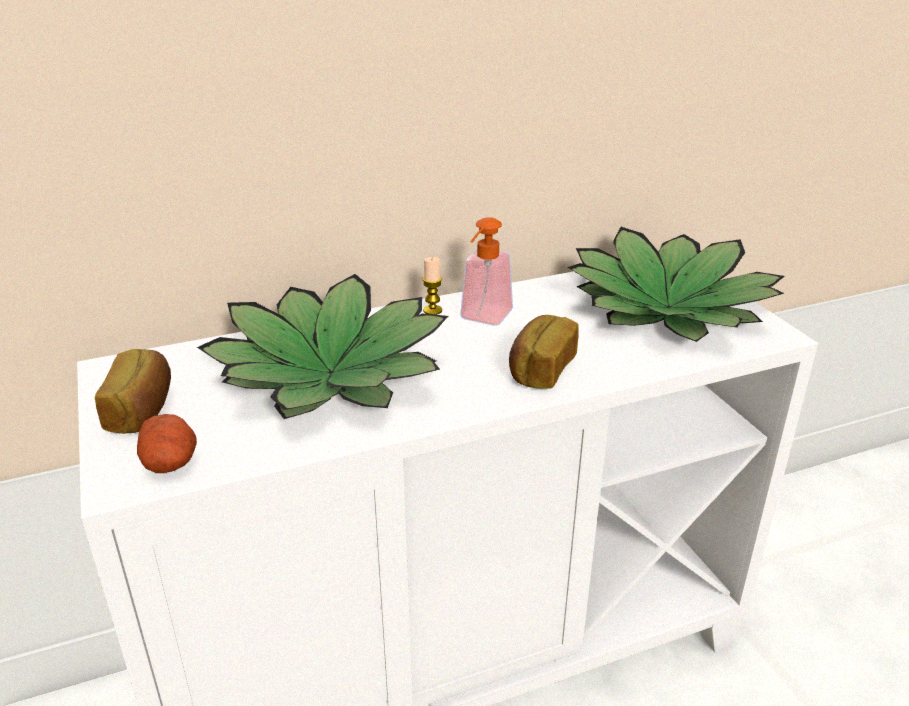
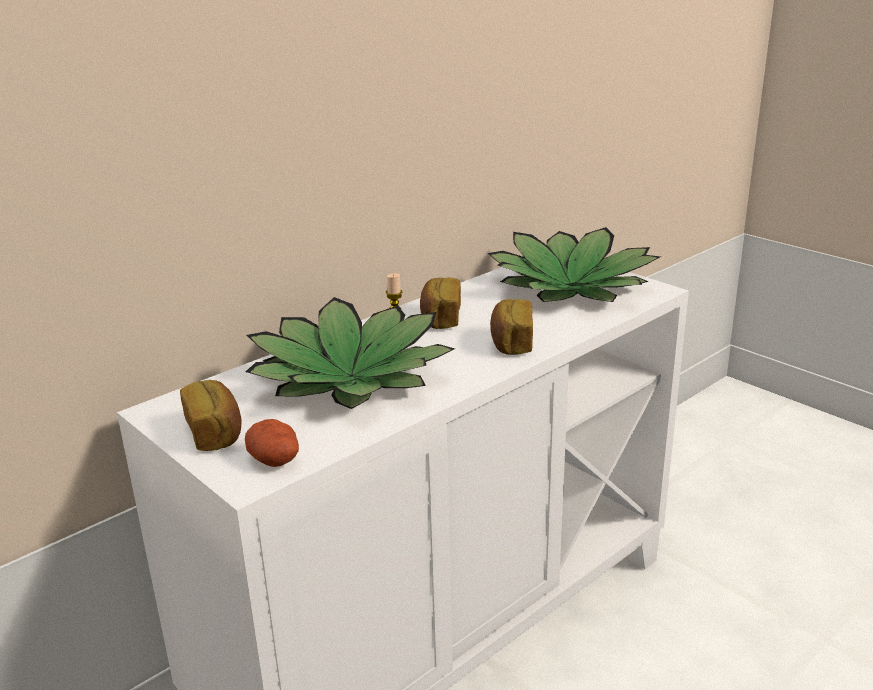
camera: 20 degrees left, 5 degrees down
(482, 319) = (440, 318): soap dispenser -> bread

